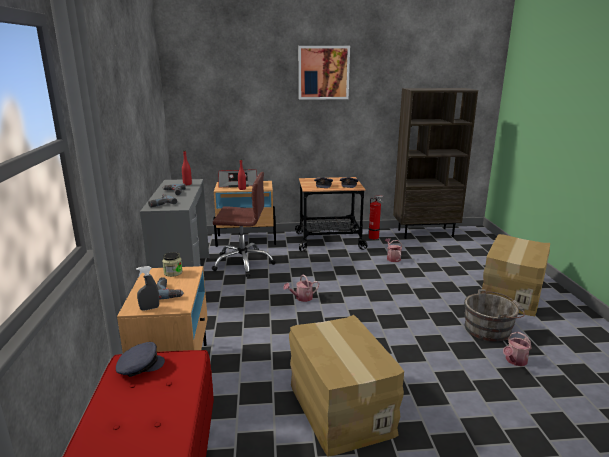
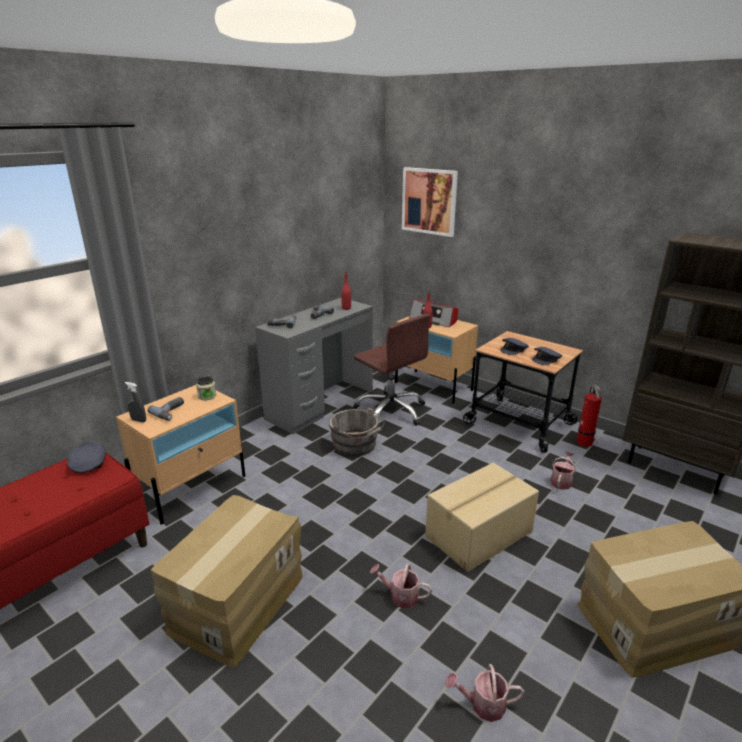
camera: 45 degrees right, 5 degrees up
(139, 366) = (89, 464): grey cap -> grey cap turned 120 degrees counterclockwise
(302, 298) = (382, 476): watering can -> watering can (400, 596)
(323, 72) = (562, 194): picture -> picture (429, 201)
(399, 298) = (480, 534): none -> cardboard box
(490, 329) = (526, 645): grey bucket -> grey bucket (356, 445)

